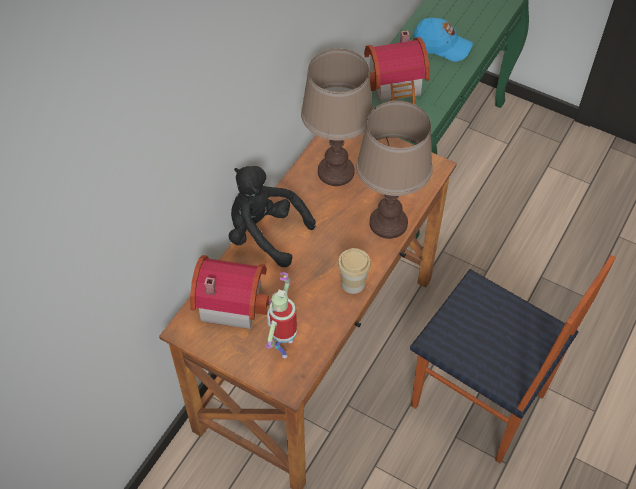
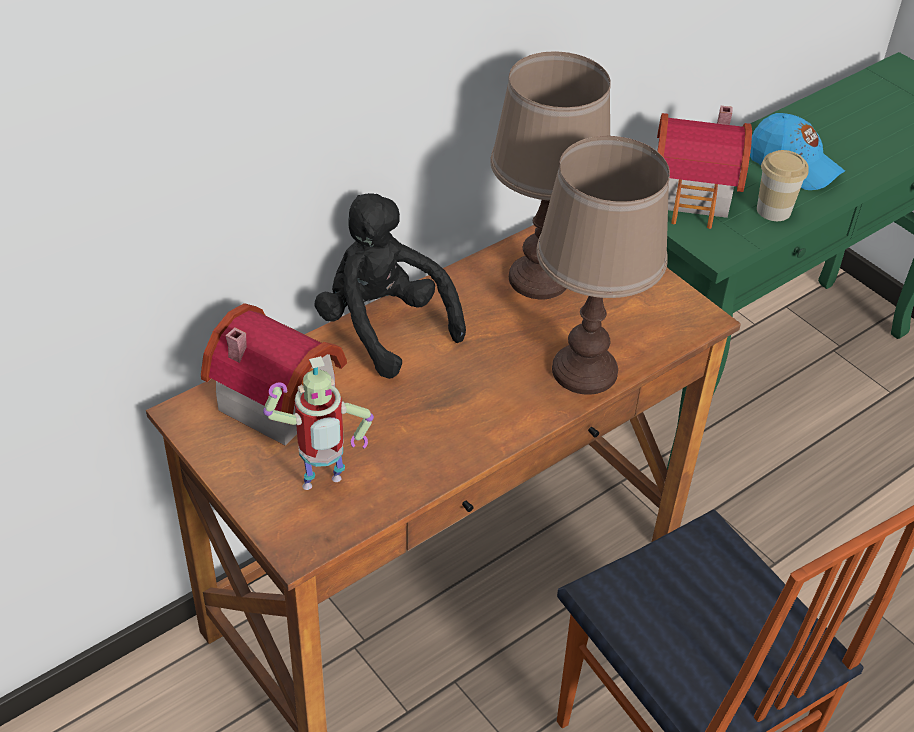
camera: 20 degrees right, 10 degrees down
(284, 346) = (322, 487): toy robot -> toy robot turned 150 degrees counterclockwise
(353, 283) = (482, 436): cup -> cup (773, 210)

